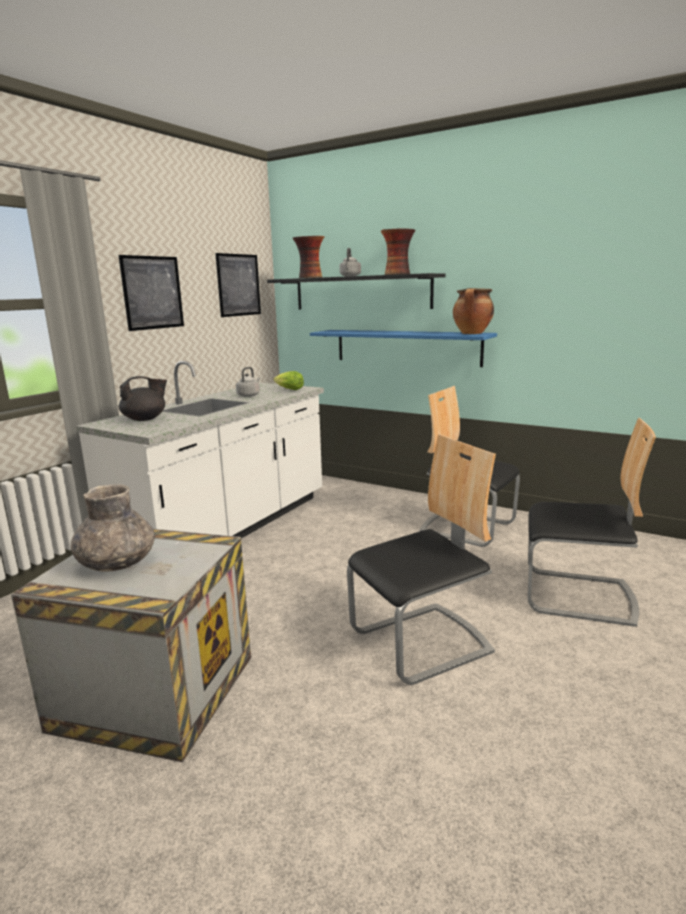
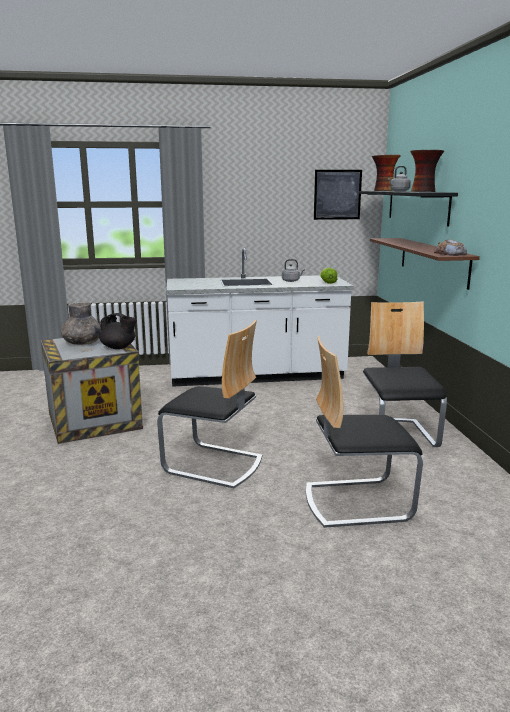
camera: 50 degrees right, 0 degrees up
(145, 419) = (198, 282): black teapot -> black teapot (119, 347)
(152, 292) = (250, 199): picture -> none
(406, 347) = (433, 261): blue shelf -> brown shelf
(472, 333) = (450, 254): cooking pot -> bread
(578, 596) = (356, 501): chair -> chair turned 105 degrees clockwise

